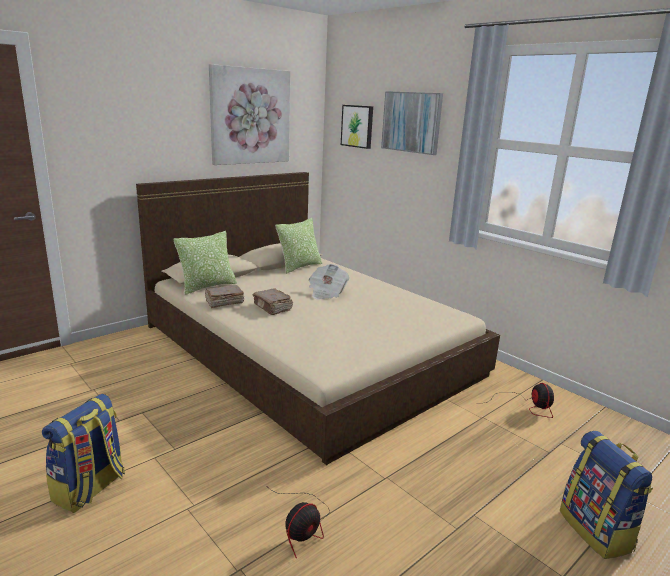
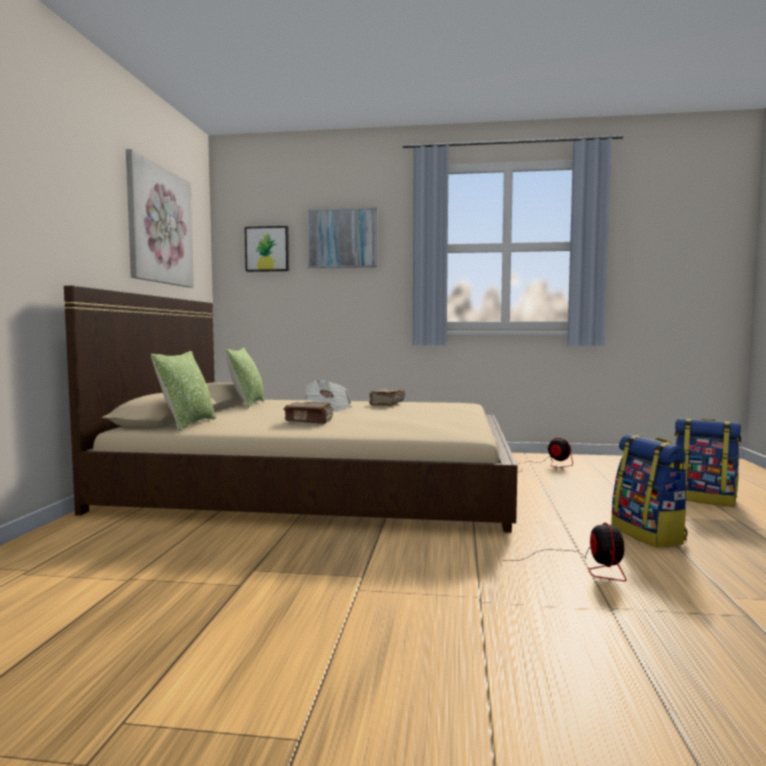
camera: 40 degrees left, 15 degrees down
(90, 489) = (349, 640): backpack -> backpack (649, 535)
(224, 302) = (246, 427): brown book -> brown book (386, 404)

